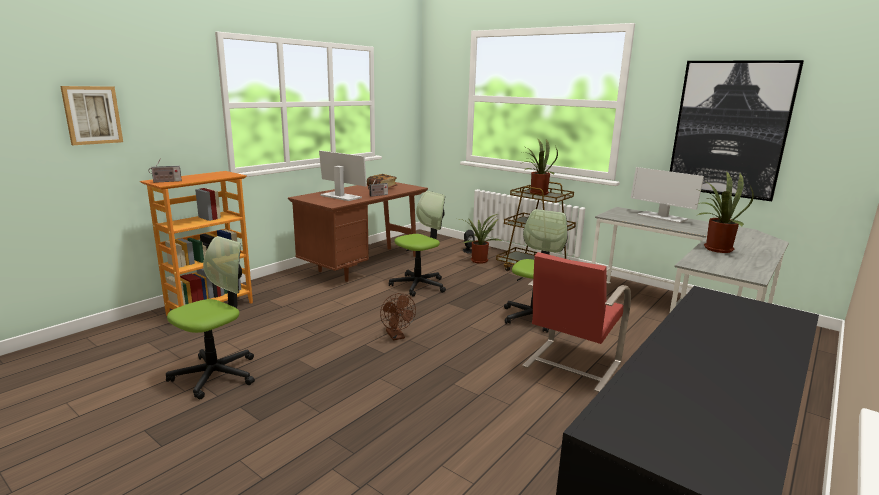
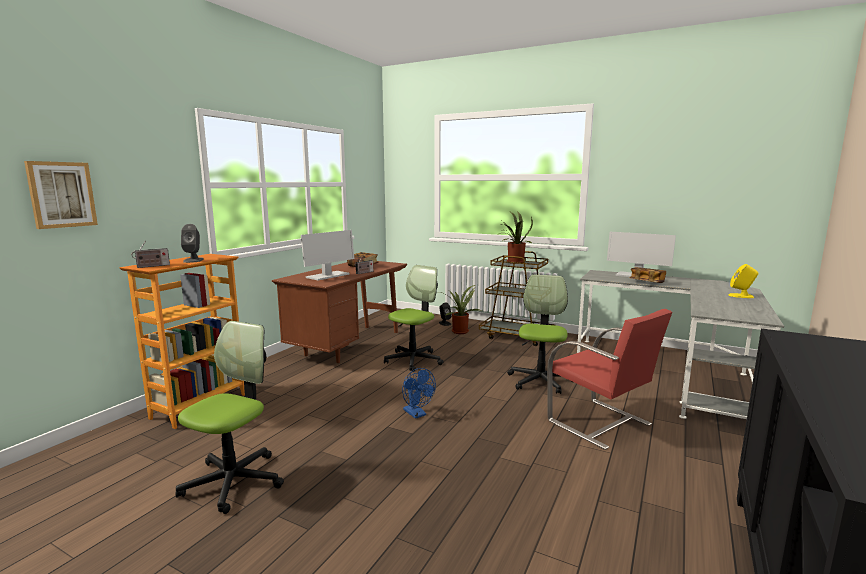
camera: 10 degrees left, 5 degrees down
(205, 177) = (193, 260): none -> grey speaker
(341, 196) = (327, 276): monitor -> monitor turned 105 degrees clockwise
(397, 336) = (417, 414): brown fan -> blue fan
(570, 365) = (600, 423): red chair -> red chair turned 60 degrees counterclockwise
(664, 225) = (647, 282): none -> book
(714, 249) = (708, 298): potted plant -> none
(729, 129) = (688, 194): picture -> none
(756, 248) = (741, 296): none -> yellow speaker

